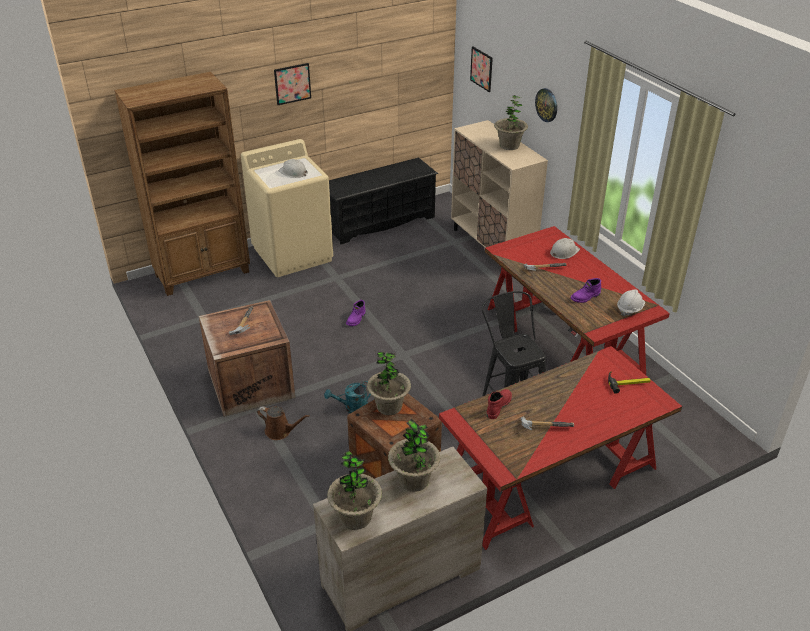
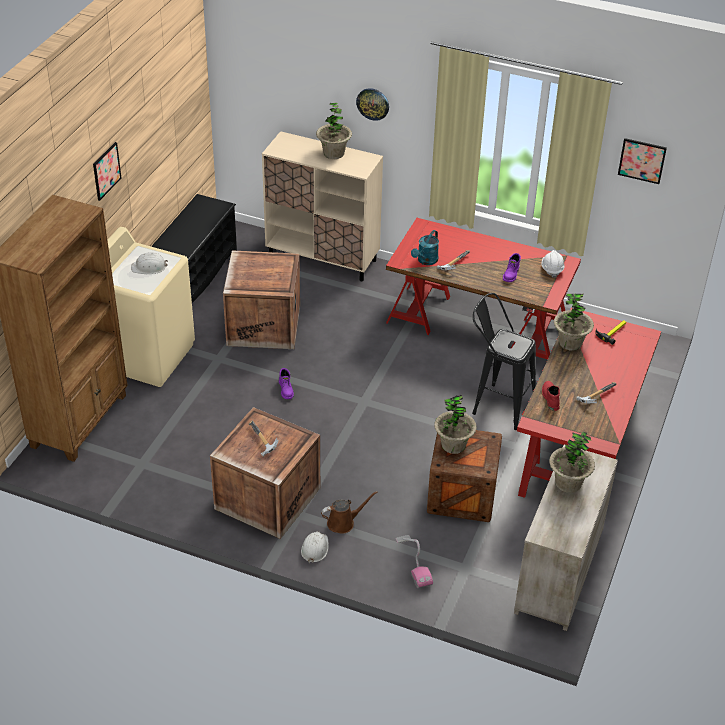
camera: 40 degrees left, 5 degrees up
(293, 492) = (413, 562): none -> vacuum cleaner
(352, 408) = (377, 470): turquoise watering can -> turquoise watering can (425, 261)
(356, 517) = (563, 531): potted plant -> potted plant (570, 342)
(395, 270) = (265, 324): none -> crate
(481, 69) = (261, 81): picture -> picture (642, 160)
(564, 252) = (451, 240): white hard hat -> white hard hat (314, 548)

